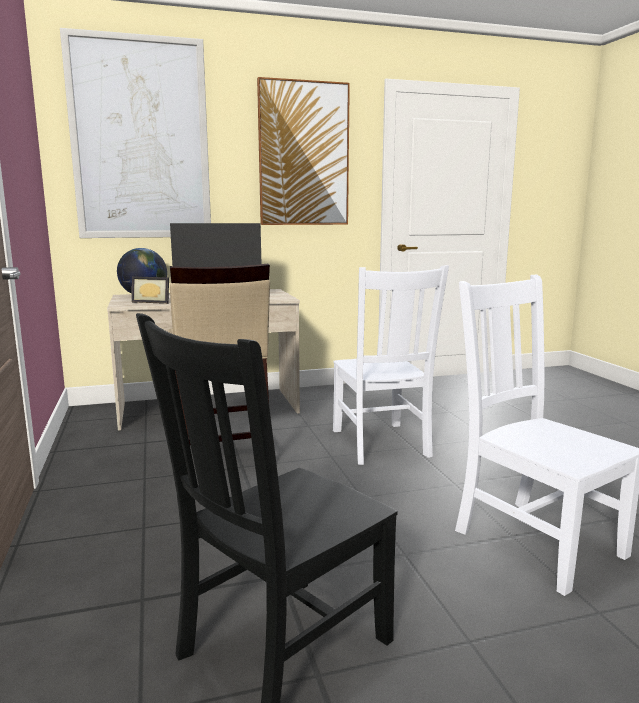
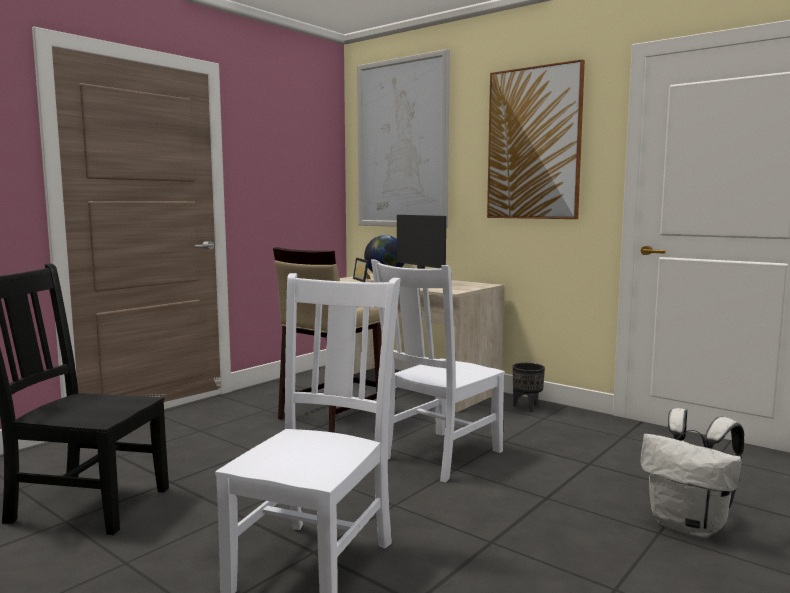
camera: 55 degrees right, 5 degrees down
(327, 393) = (527, 407): none -> black planter
(555, 421) = (690, 526): none -> white backpack

